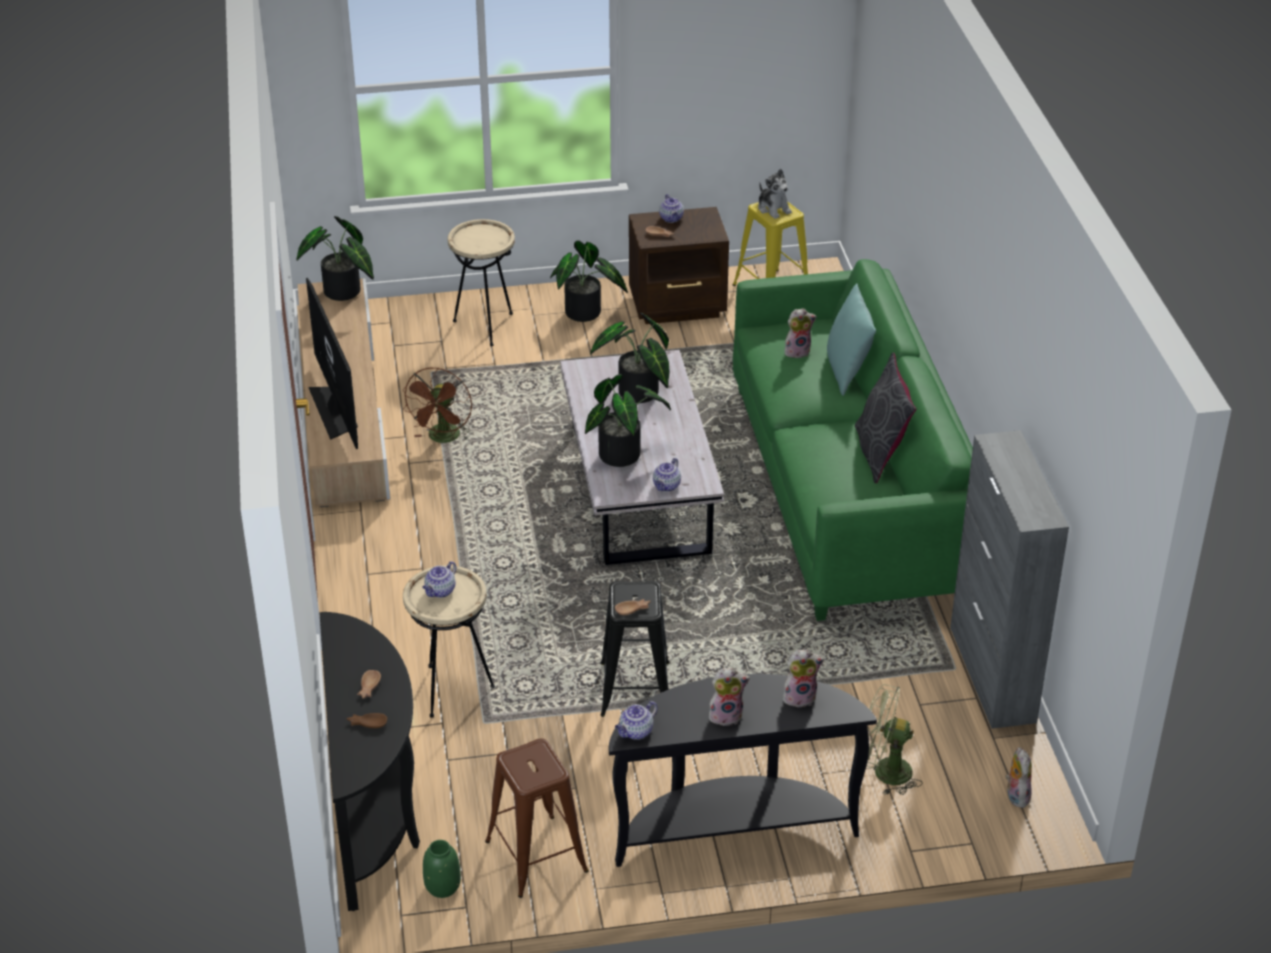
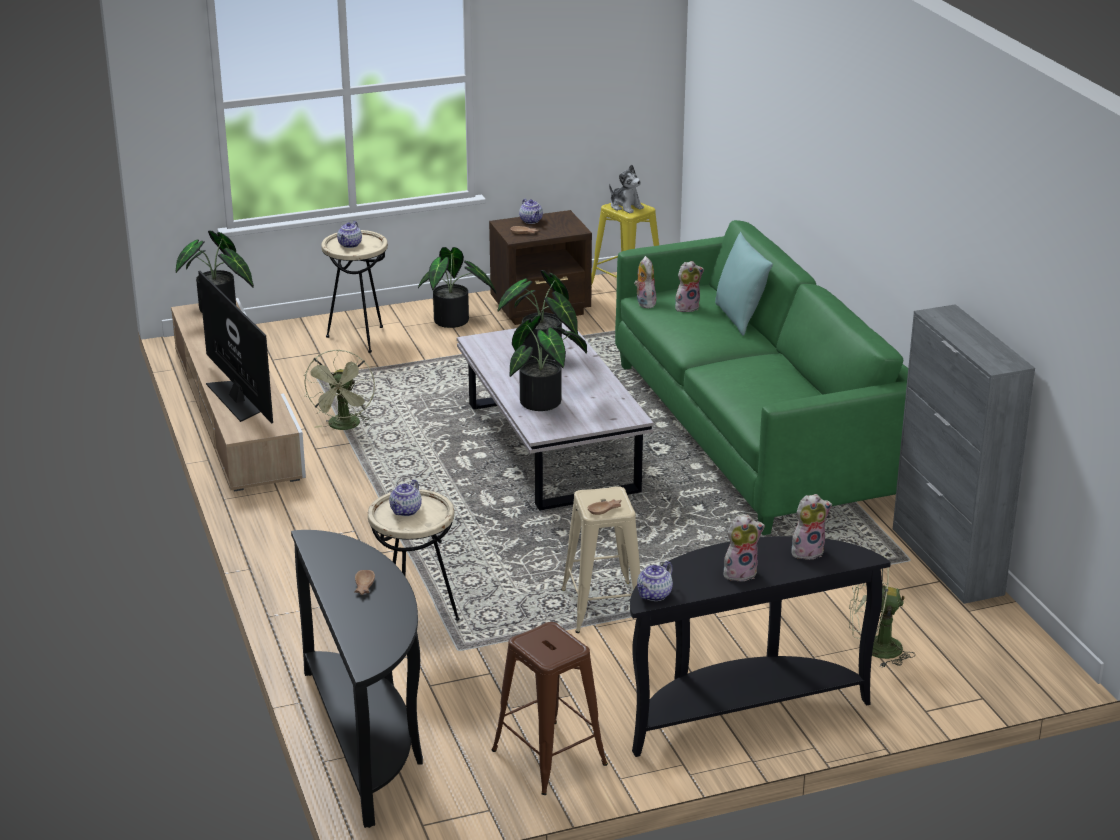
camera: 10 degrees left, 10 degrees down
(367, 722) = (372, 615): brown bowl -> none
(442, 887) = (458, 795): green vase -> none
(443, 438) = (344, 427): brown fan -> green fan
(635, 689) = (603, 607): black stool -> beige stool
(666, 486) = (595, 422): teapot -> teapot (350, 245)
(881, 453) = (796, 374): grey pillow -> none
(1015, 795) = (1009, 654): plush toy -> plush toy (644, 303)

